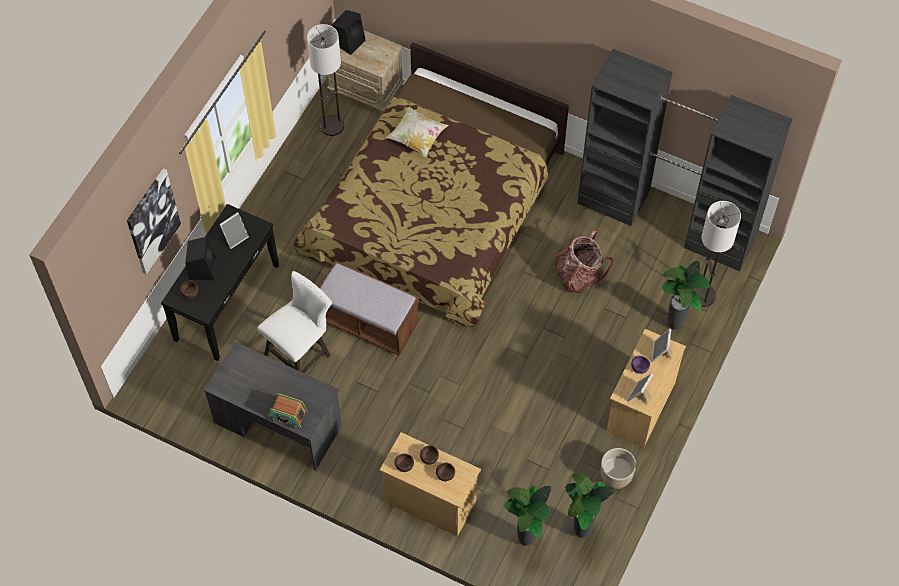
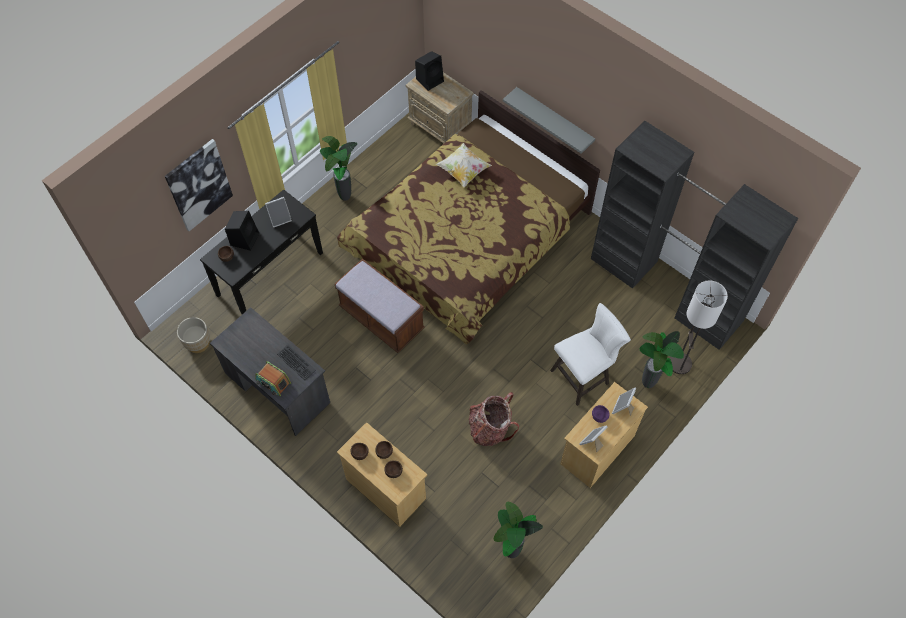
camera: 15 degrees right, 0 degrees up
(301, 353) = (317, 331): white stool -> white stool (583, 376)
(305, 388) = (296, 362): none -> keyboard
(332, 126) = (403, 150): floor lamp -> none
(507, 60) = (554, 119): none -> grey shelf
(526, 541) = (459, 548): potted plant -> potted plant (345, 198)
(578, 275) = (574, 320): backpack -> backpack (490, 428)
(615, 476) = (557, 508): beige planter -> beige planter (198, 343)

